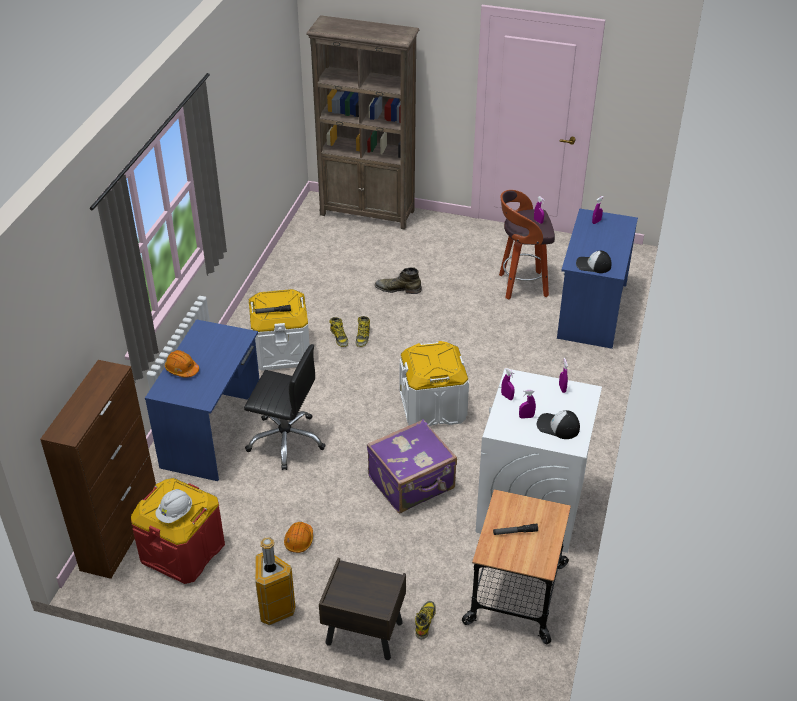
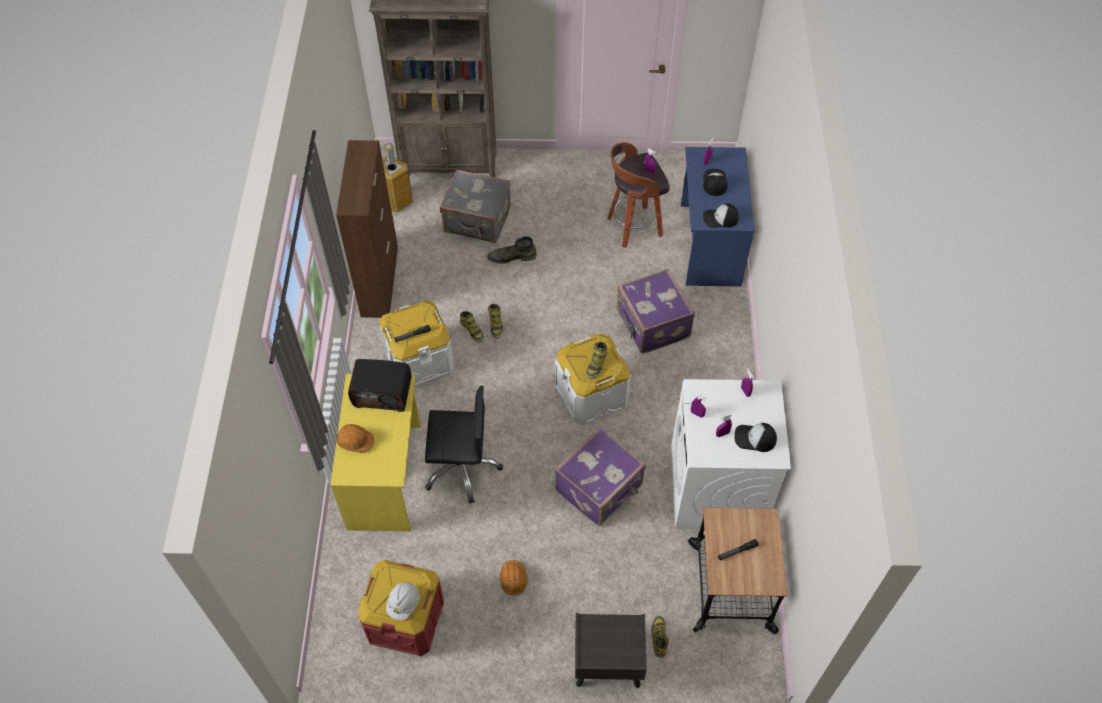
camera: 15 degrees left, 15 degrees up
(121, 532) = (336, 614): brown cabinet -> brown cabinet (380, 280)
(214, 433) = (386, 476): blue desk -> yellow desk
(223, 339) = (383, 393): none -> radio
(274, 608) = (516, 660): trash can -> trash can (397, 201)
(376, 257) = (477, 221): none -> grey suitcase
(435, 363) = (596, 364): none -> boot
(512, 363) = (651, 325): none -> purple suitcase
(597, 238) = (714, 182): none -> cap

